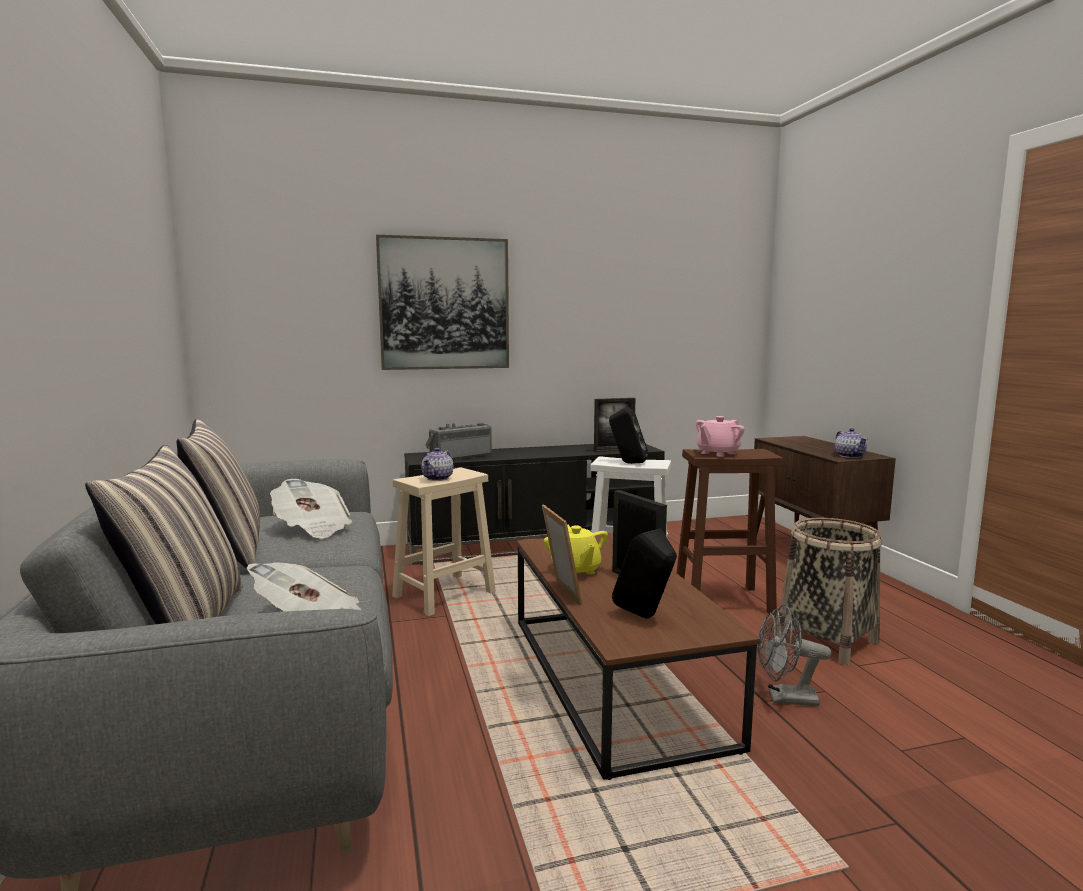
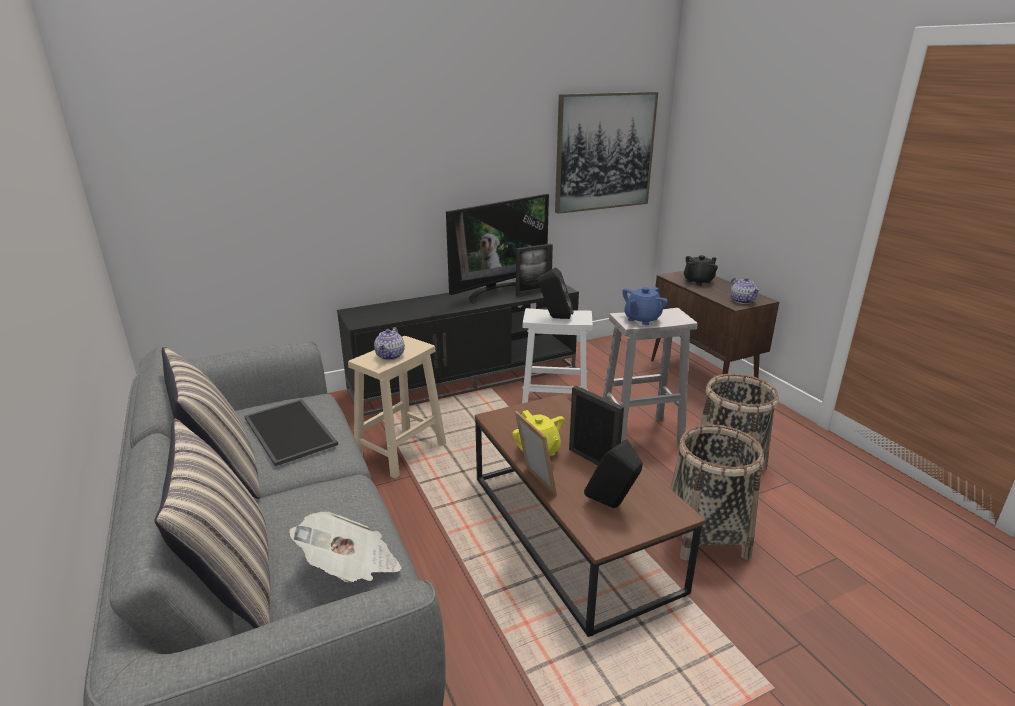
camera: 10 degrees left, 15 degrees up
(312, 528) = (292, 431): newspaper -> tray
(444, 304) = (364, 160): picture -> picture (604, 152)
(459, 456) = (393, 312): radio -> none
(575, 448) = (497, 291): none -> television
(717, 453) = (642, 319): pink teapot -> blue teapot
(724, 601) = (641, 435): brown stool -> white stool
(785, 698) = (706, 535): grey fan -> basket
(802, 443) = (698, 281): none -> black teapot

